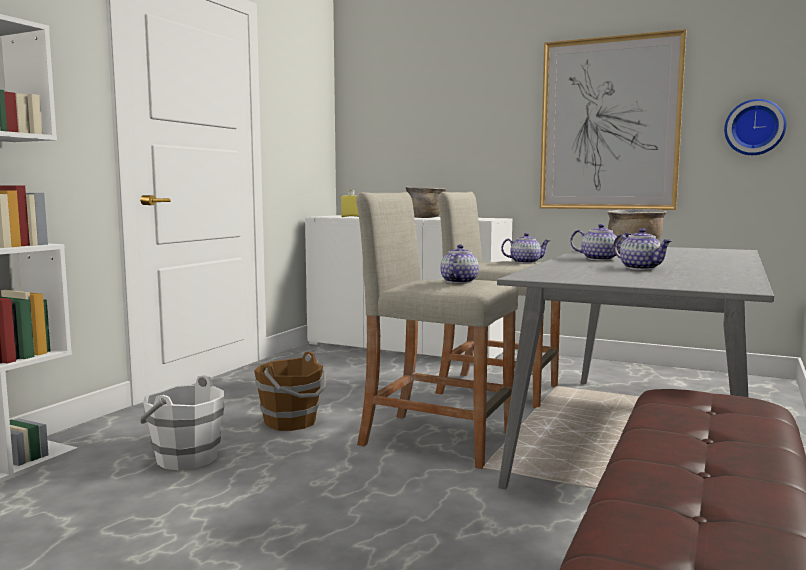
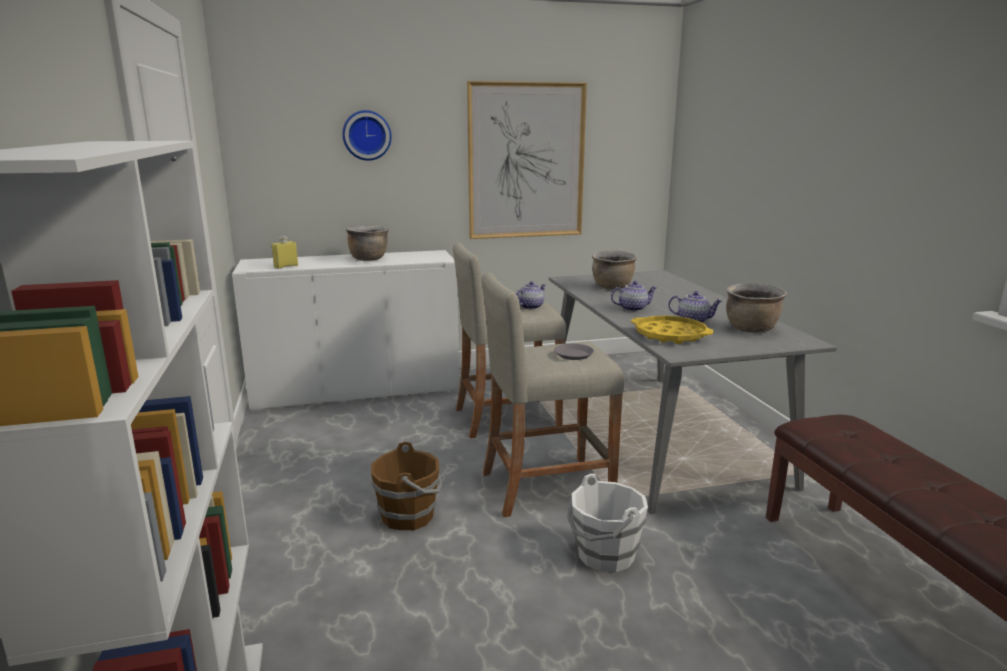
camera: 40 degrees left, 10 degrees up
(185, 458) = (389, 599): white bucket -> white bucket (604, 555)
(458, 282) = (573, 355): teapot -> grey plate
(569, 270) = (670, 335): none -> yellow tray
(693, 277) = (751, 329): none -> brown cooking pot
(754, 127) = (632, 167): wall clock -> wall clock (366, 135)

